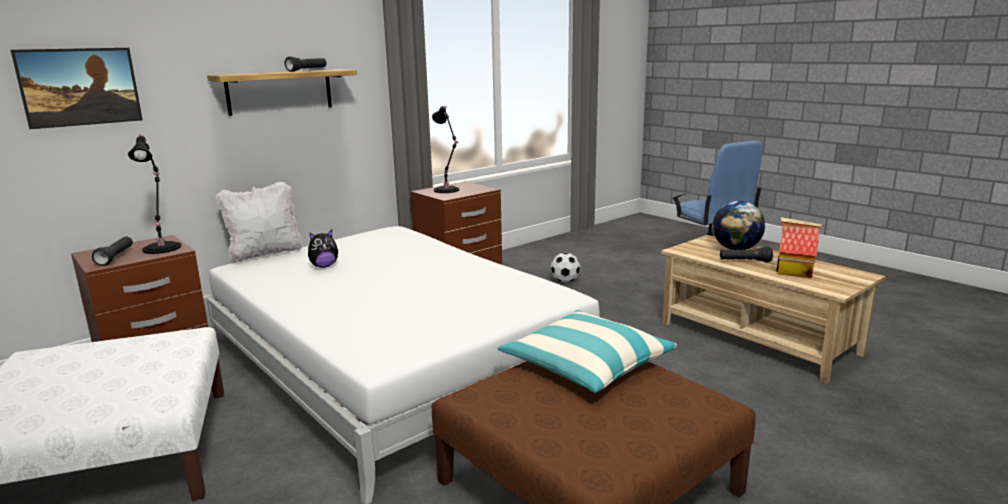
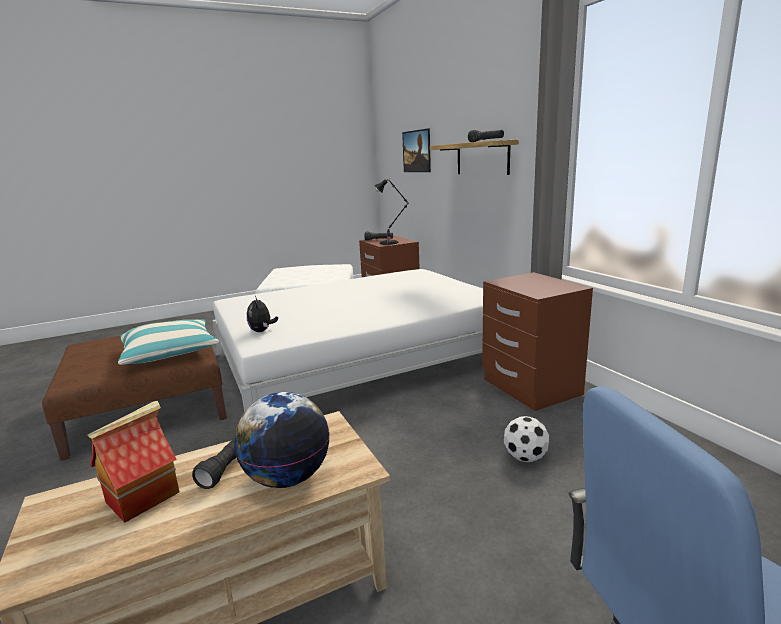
camera: 105 degrees right, 0 degrees up
(265, 254) = (440, 273): white pillow -> none
(324, 266) = (399, 285): plush toy -> plush toy (262, 331)
(447, 190) = (531, 281): black table lamp -> none

